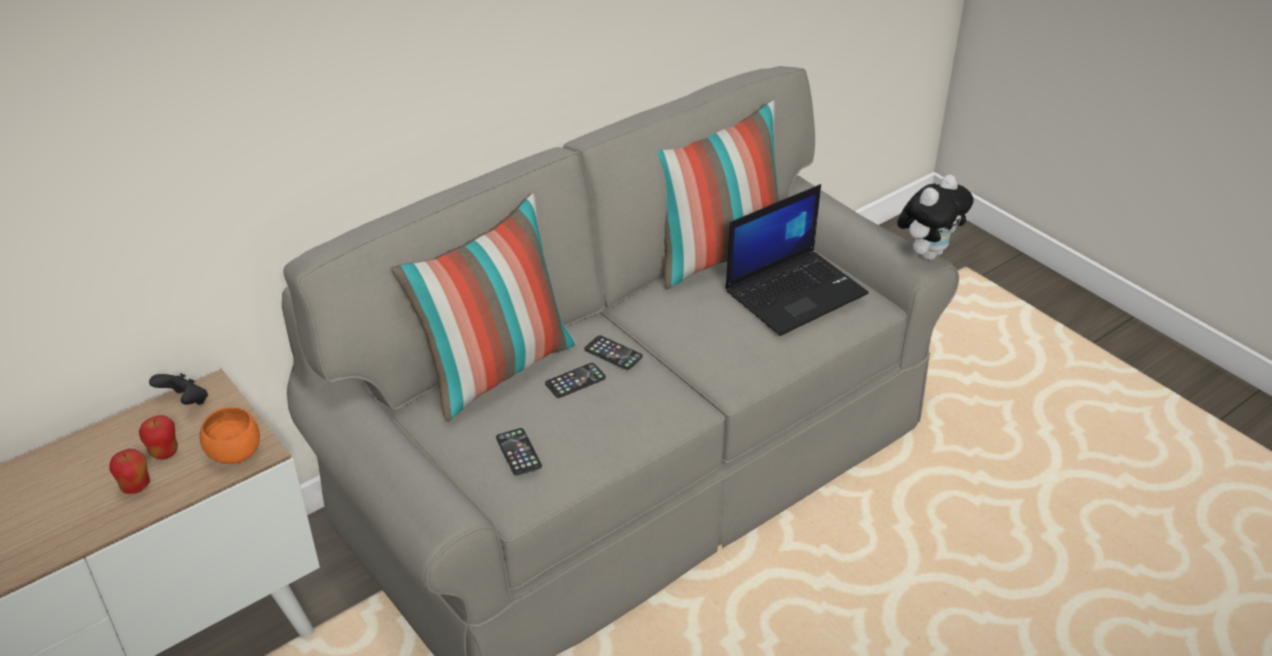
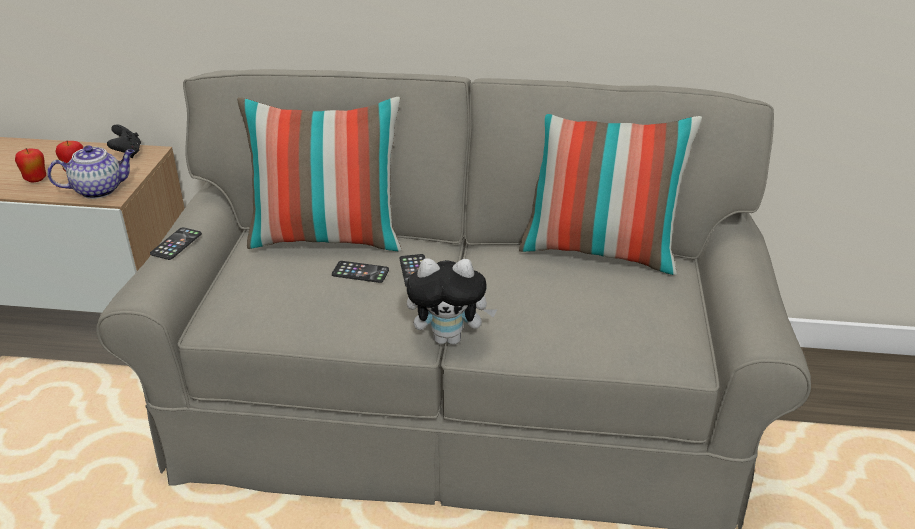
camera: 45 degrees right, 5 degrees down
(234, 453) = (100, 190): orange bowl -> teapot
(518, 452) = (255, 292): phone -> phone (176, 244)
(796, 292) = (621, 308): laptop -> none
(927, 253) = (782, 339): plush toy -> plush toy (449, 338)

